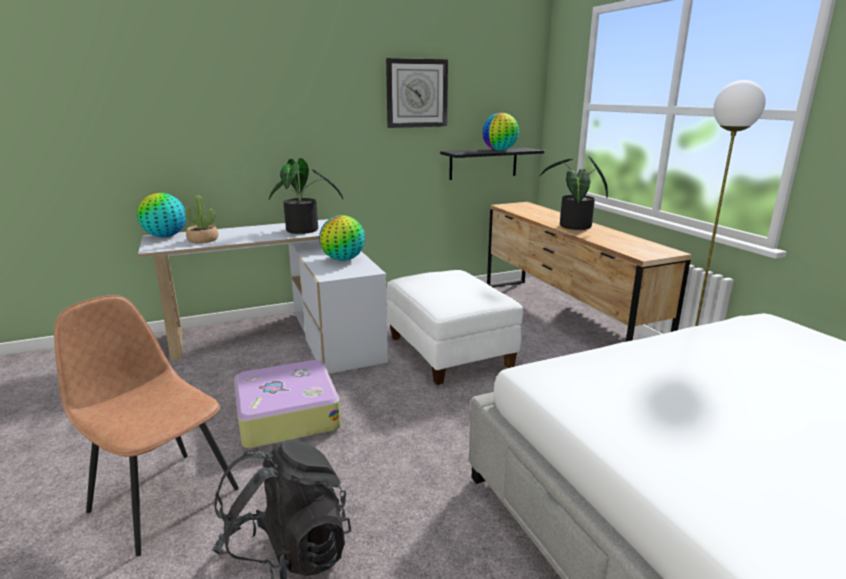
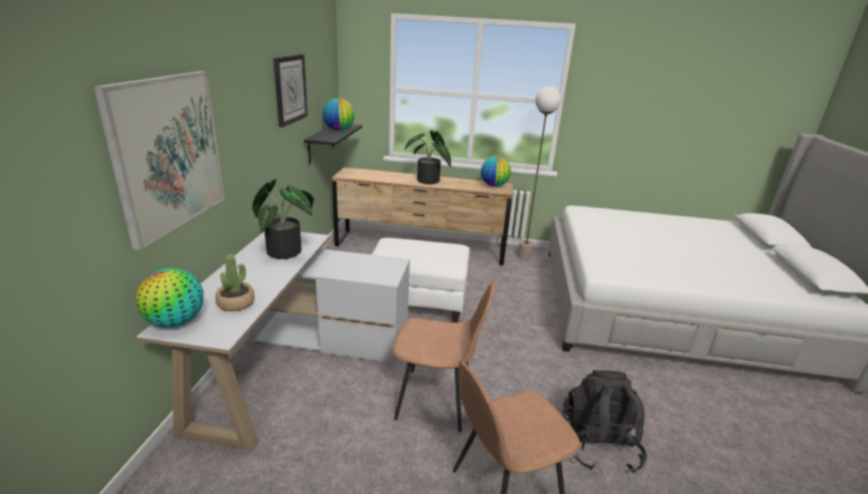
camera: 60 degrees left, 5 degrees up
(209, 116) = (168, 153): none -> picture
(286, 415) = (437, 400): suitcase -> brown chair
(343, 259) = (354, 263): globe -> globe (494, 185)

